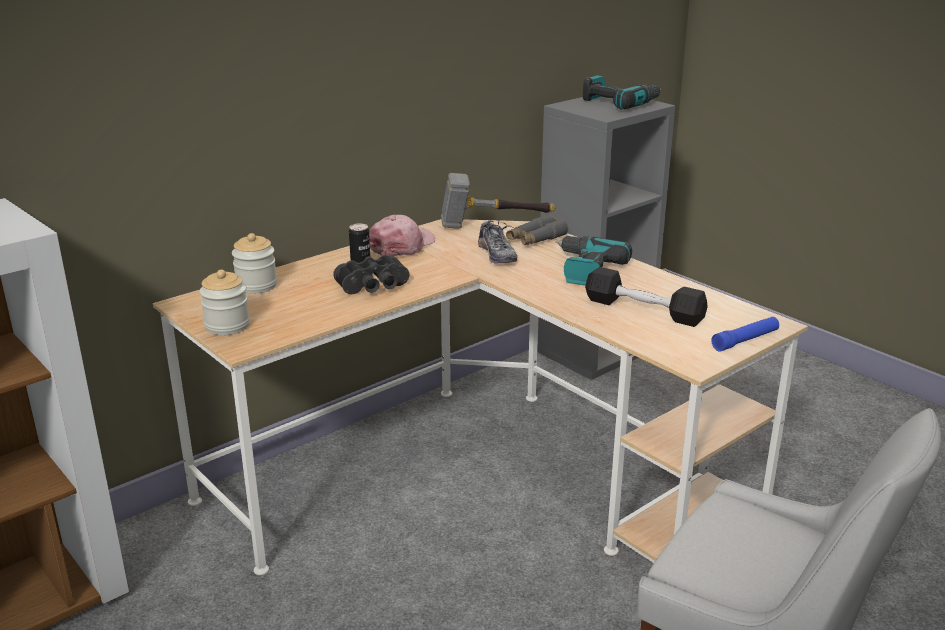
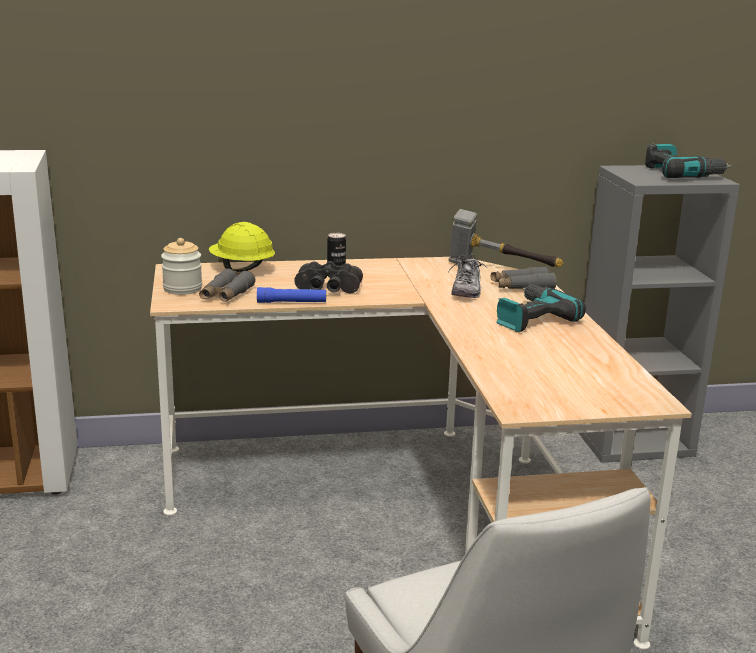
camera: 30 degrees right, 5 degrees down
(256, 285) = (242, 269): jar -> yellow hard hat
(284, 320) = (226, 295): none -> grey binoculars
(402, 245) = (396, 267): pink cap -> none
(644, 310) = (537, 359): black dumbbell -> none
(745, 340) = (601, 406): blue flashlight -> blue flashlight (292, 302)

